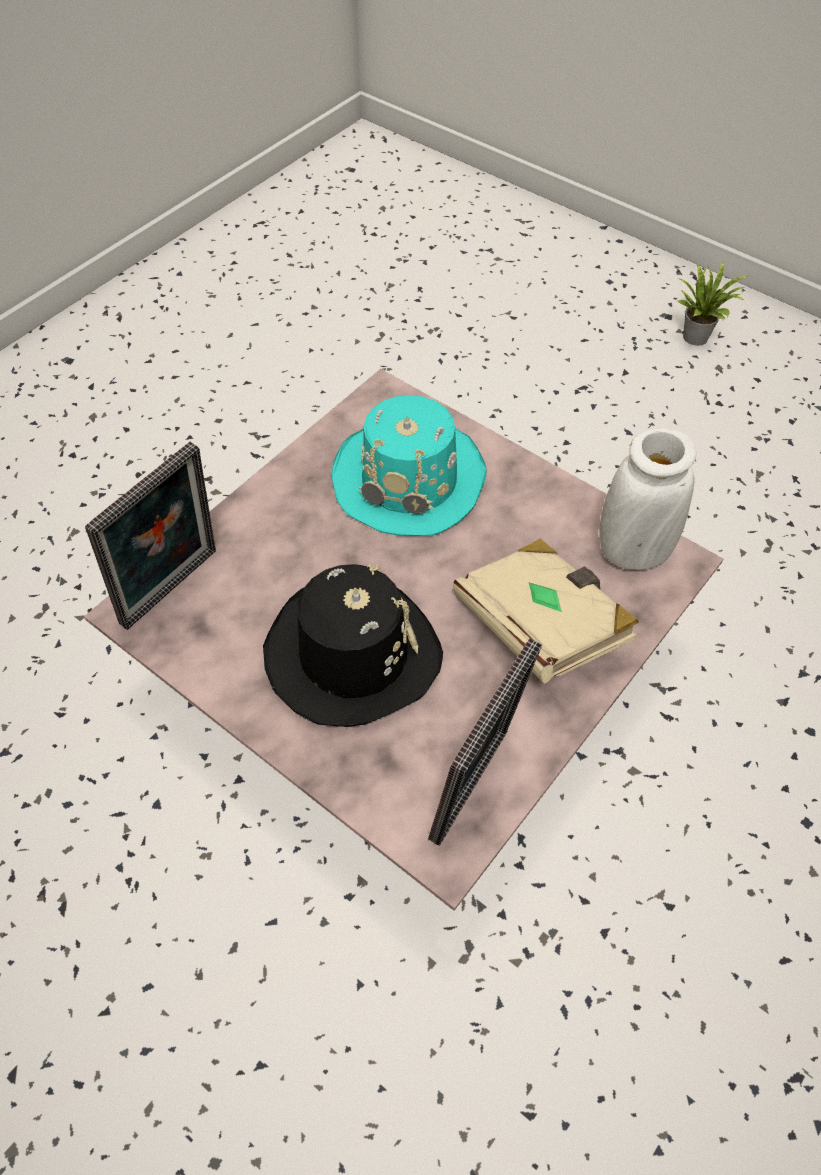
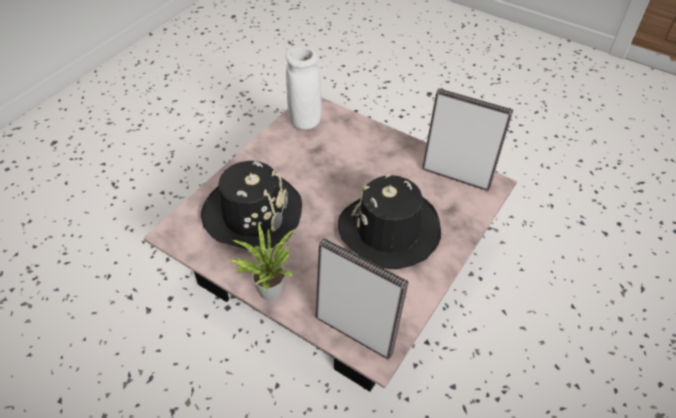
camera: 95 degrees left, 5 degrees down
(410, 479) = (253, 213): turquoise hat -> black hat
(540, 626) = (357, 154): beige book -> none
(697, 335) = (77, 130): potted plant -> potted plant (268, 288)

